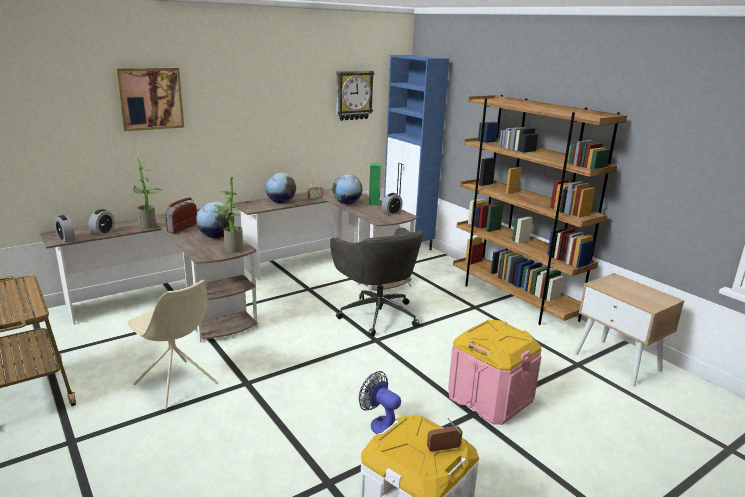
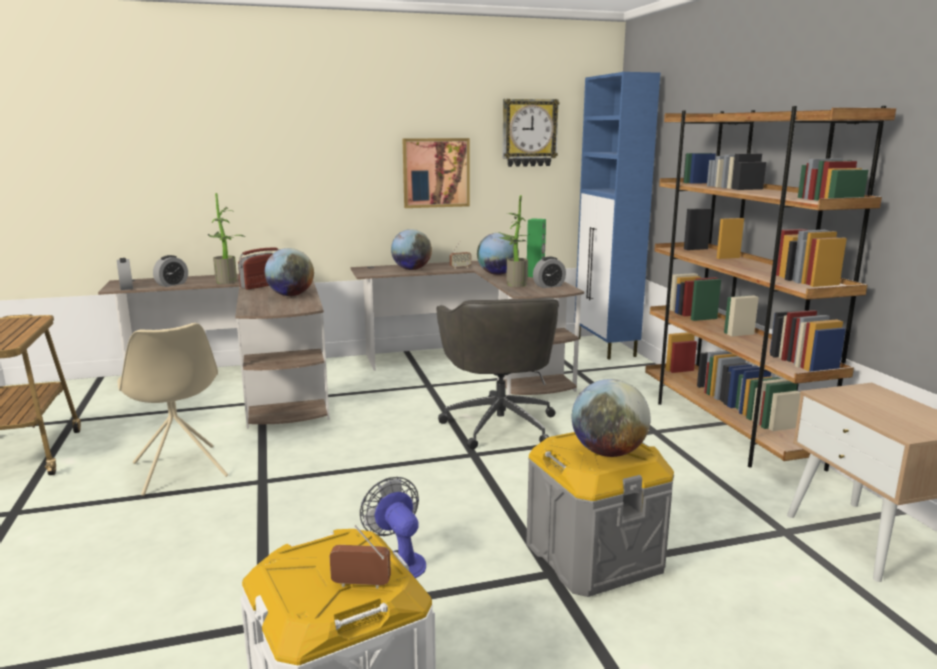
camera: 20 degrees right, 5 degrees down
(150, 98) = (248, 127): picture -> picture (436, 173)
(231, 249) = (292, 307): potted plant -> potted plant (513, 284)
(490, 398) = (594, 556): pink storage box -> grey storage box
(505, 338) = (608, 452): none -> globe

